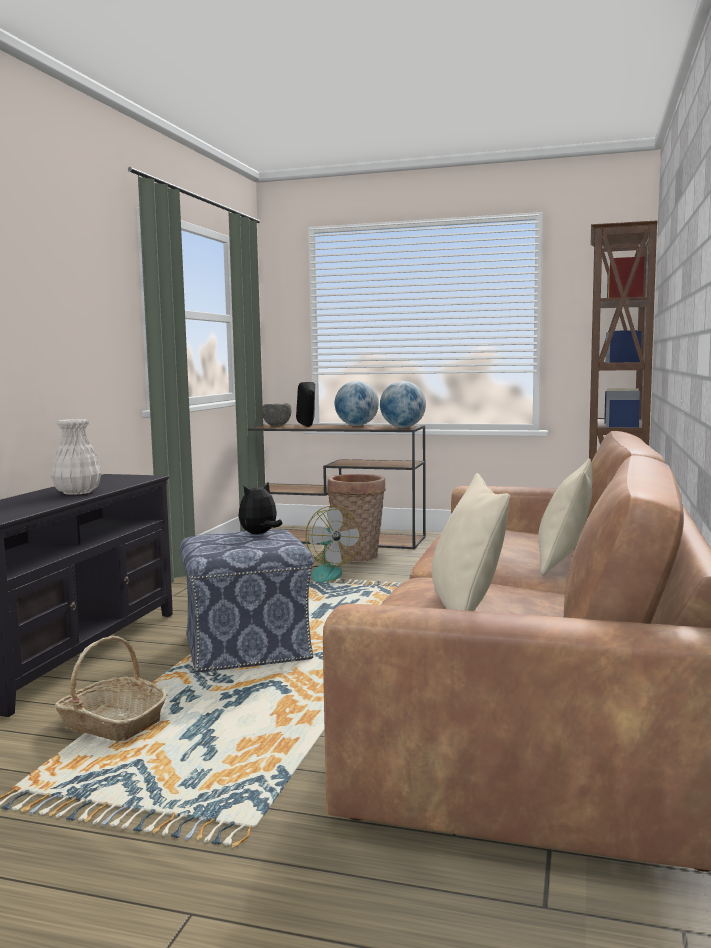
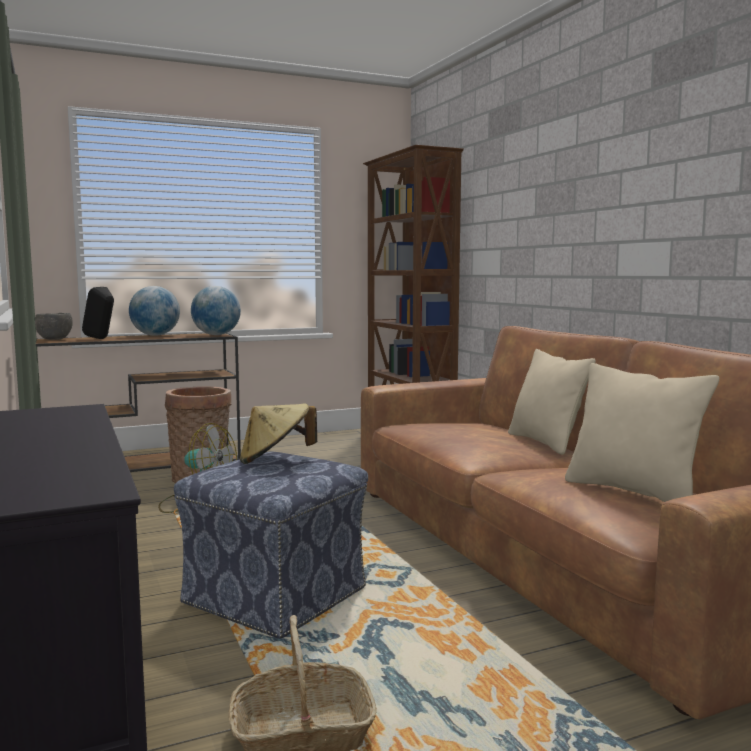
camera: 40 degrees left, 0 degrees up
(78, 492) = (70, 437): white vase -> none
(259, 534) = (275, 459): plush toy -> beige hat

